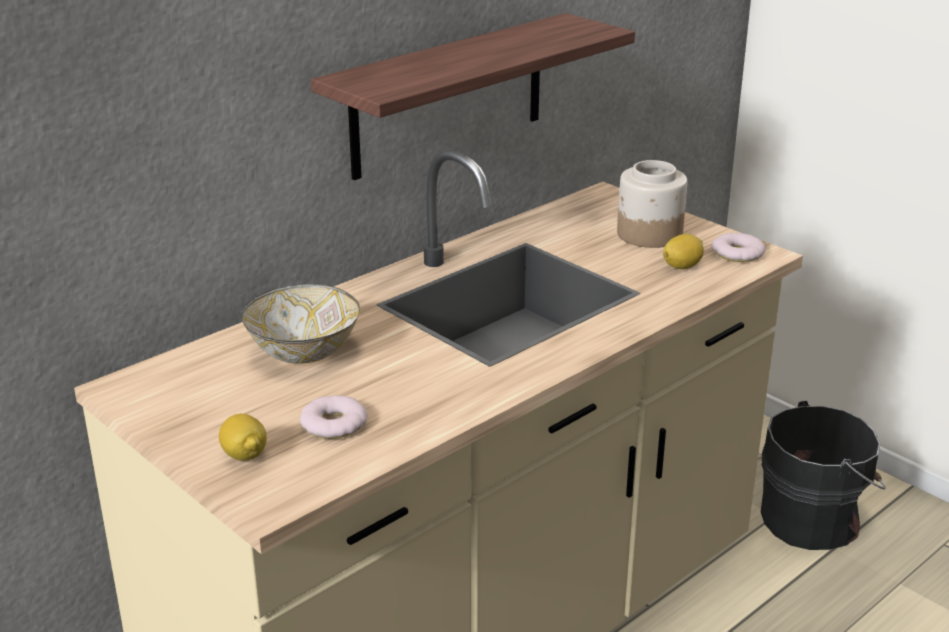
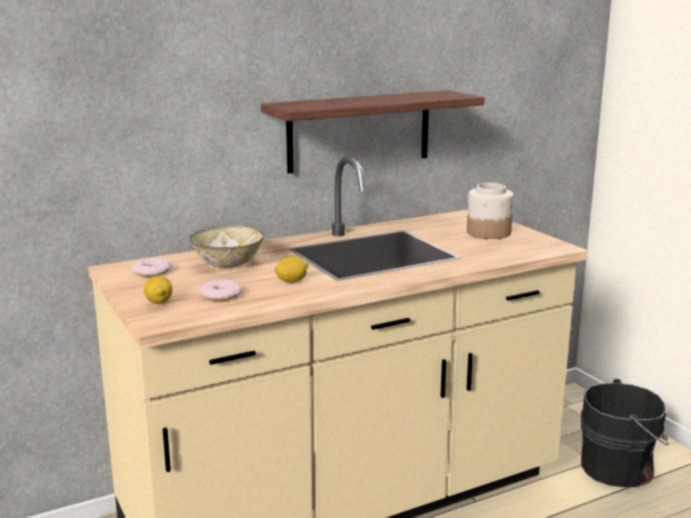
camera: 15 degrees right, 10 degrees down
(682, 266) = (499, 248): lemon -> lemon (292, 281)
(737, 253) = (542, 245): donut -> donut (151, 272)

